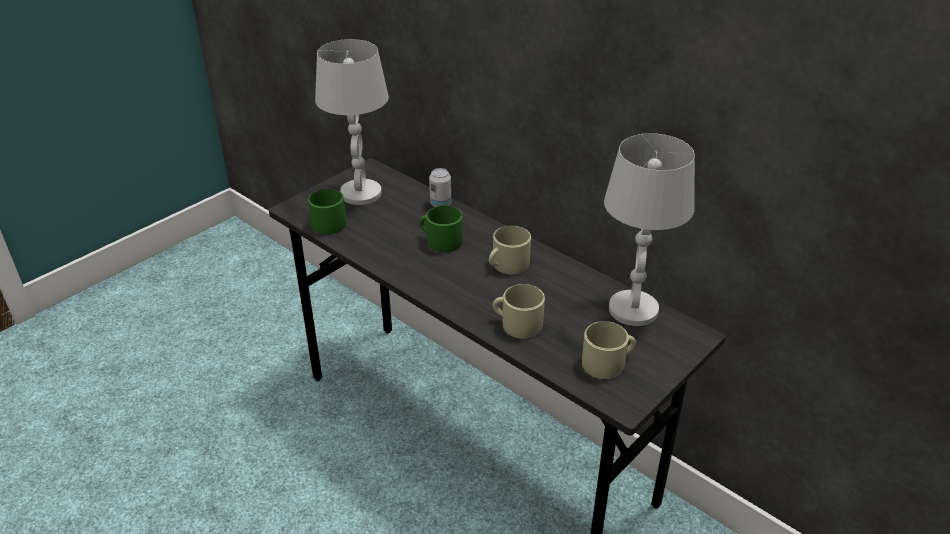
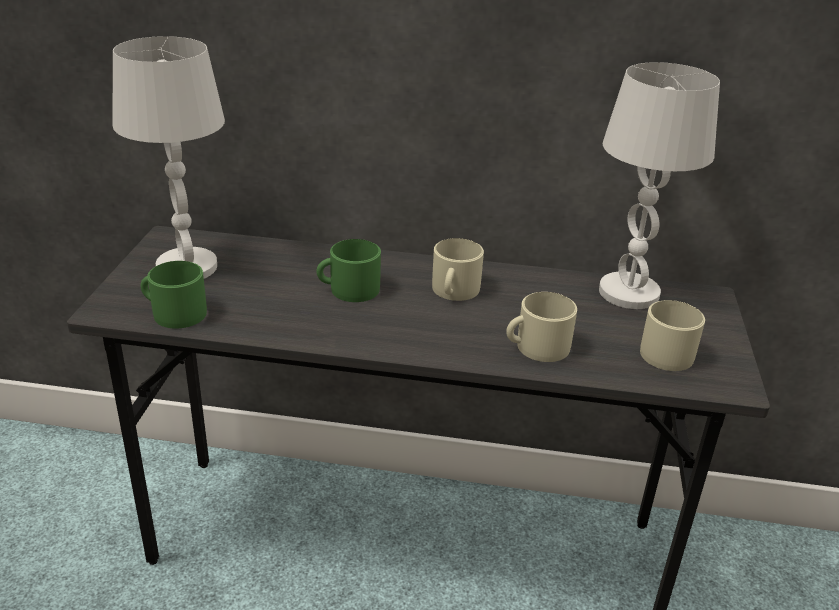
camera: 35 degrees left, 5 degrees down
(440, 204) = (304, 251): can -> none

